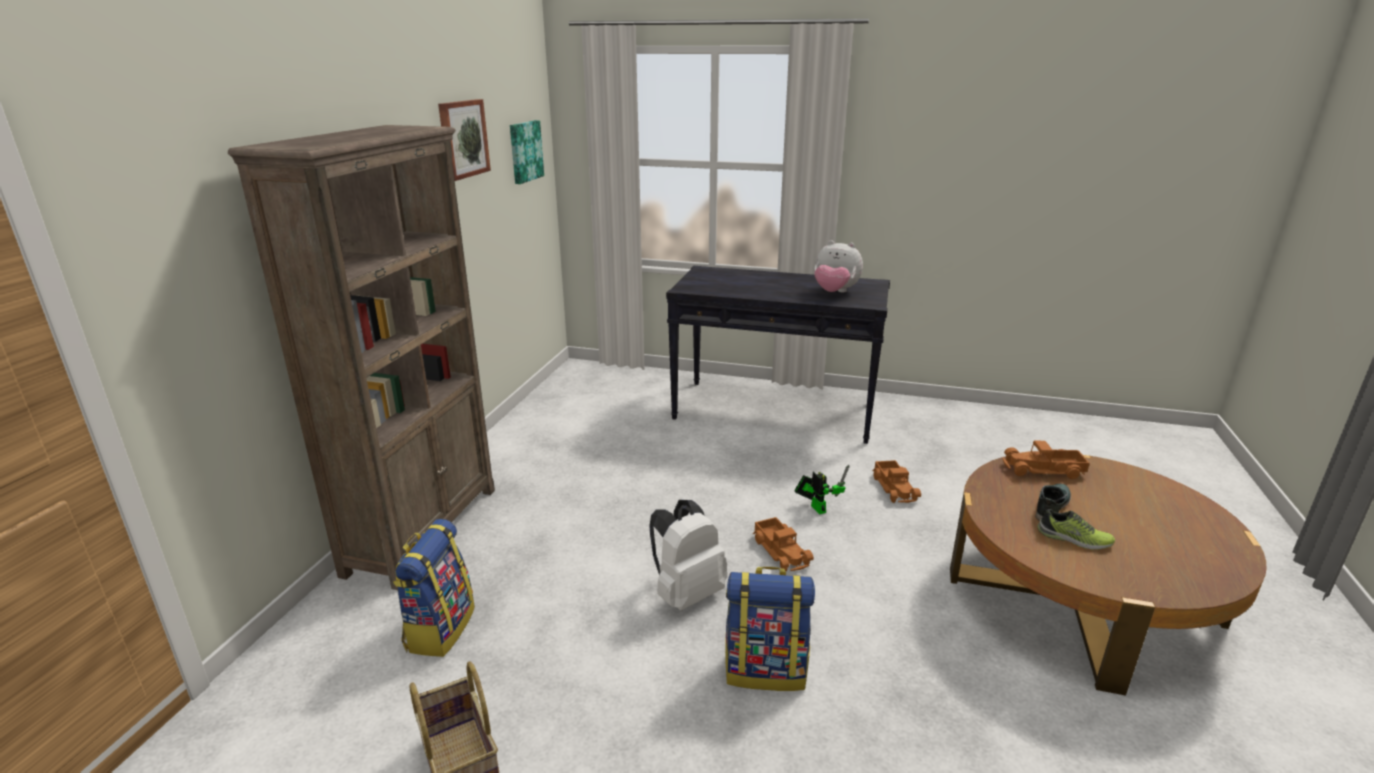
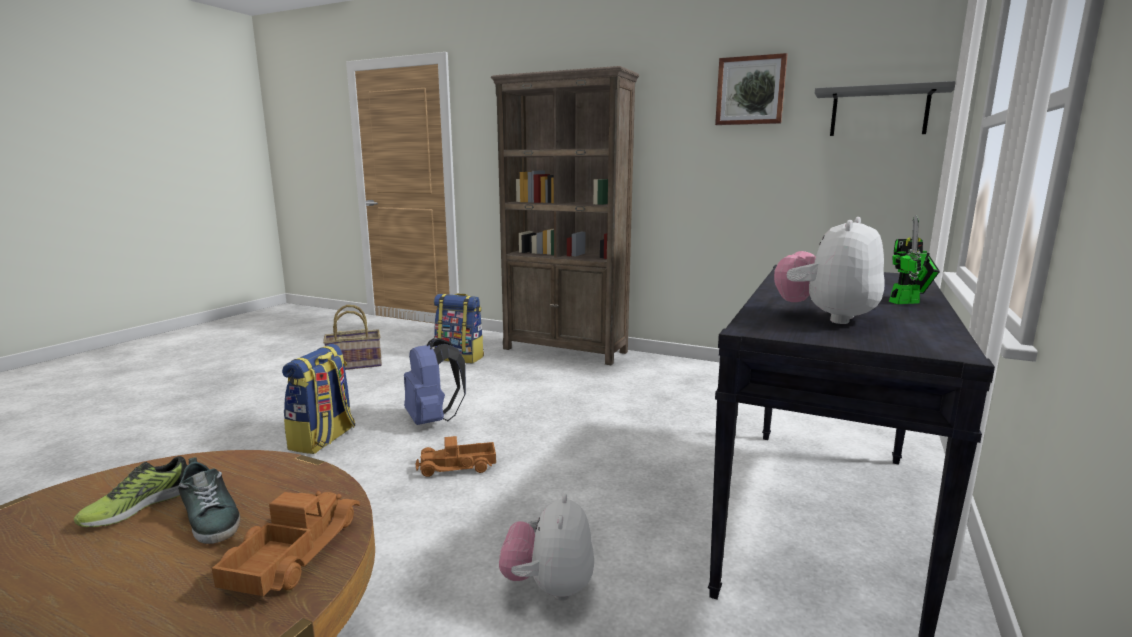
camera: 100 degrees right, 10 degrees down
(525, 151) = (879, 112): picture -> grey shelf
(686, 593) = (433, 420): white backpack -> blue backpack
(816, 507) = (526, 503): toy robot -> toy robot (908, 302)
(895, 488) = (549, 587): toy truck -> plush toy

